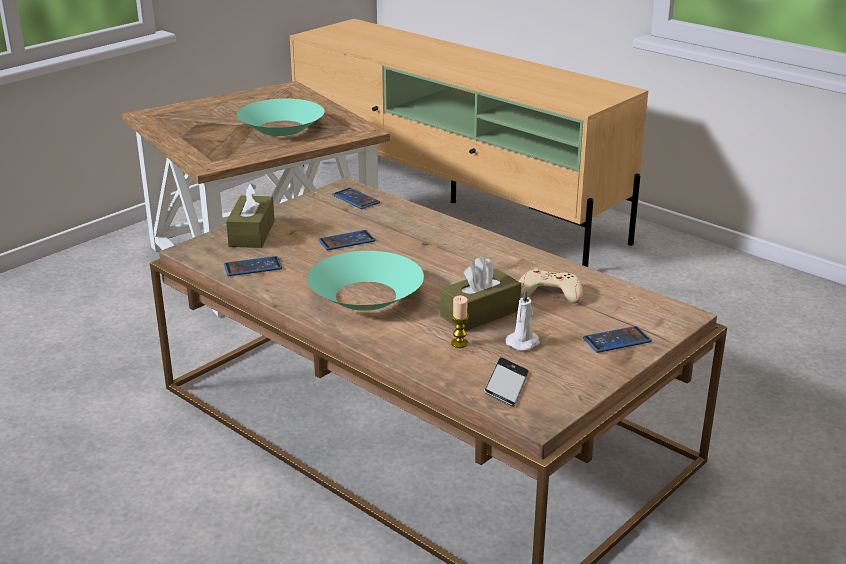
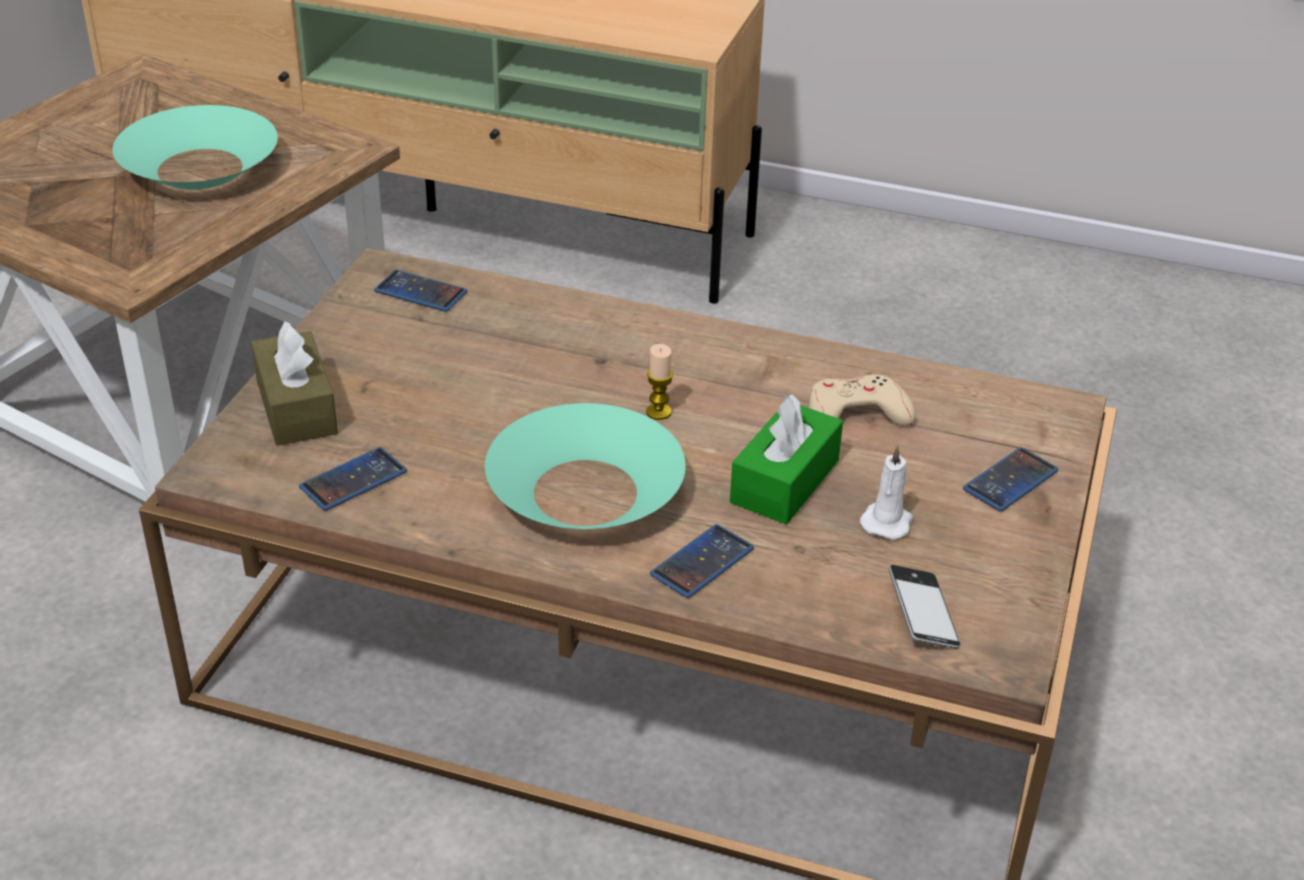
camera: 25 degrees left, 10 degrees up
(346, 241) = (471, 385): phone -> phone (702, 562)
(459, 343) = (796, 549): candle -> candle (658, 412)
(480, 313) = (784, 481): brown tissue box -> green tissue box

